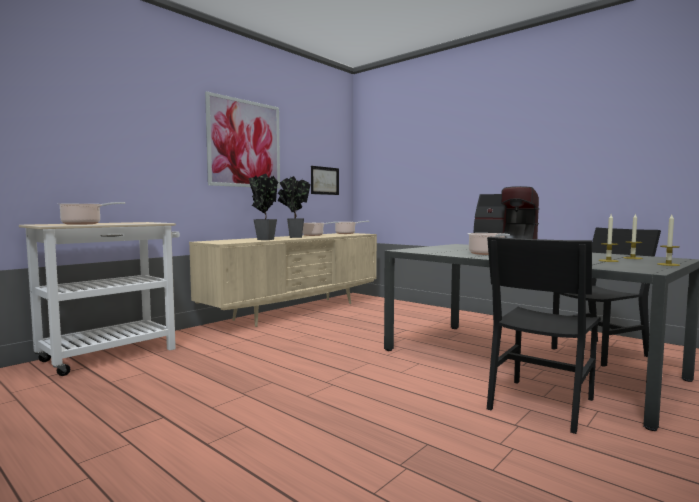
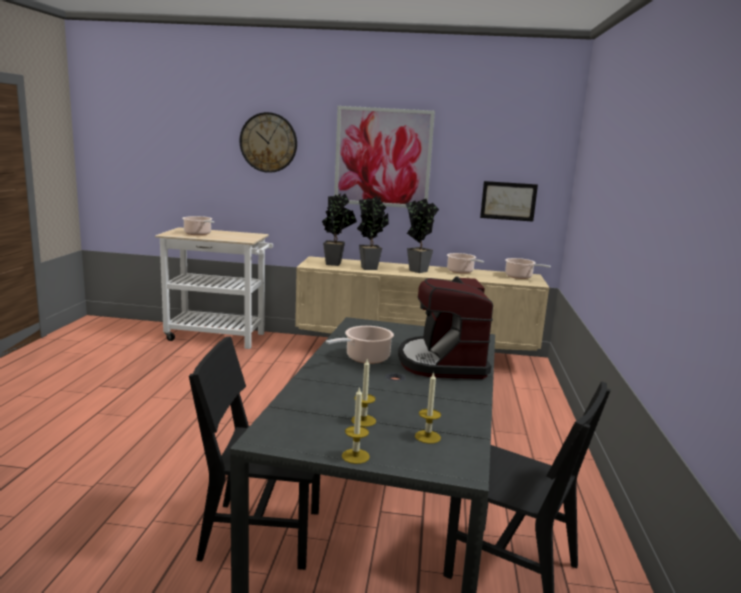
camera: 55 degrees right, 10 degrees up
(137, 120) = (268, 142): none -> wall clock
(231, 241) = (335, 263): none -> potted plant

